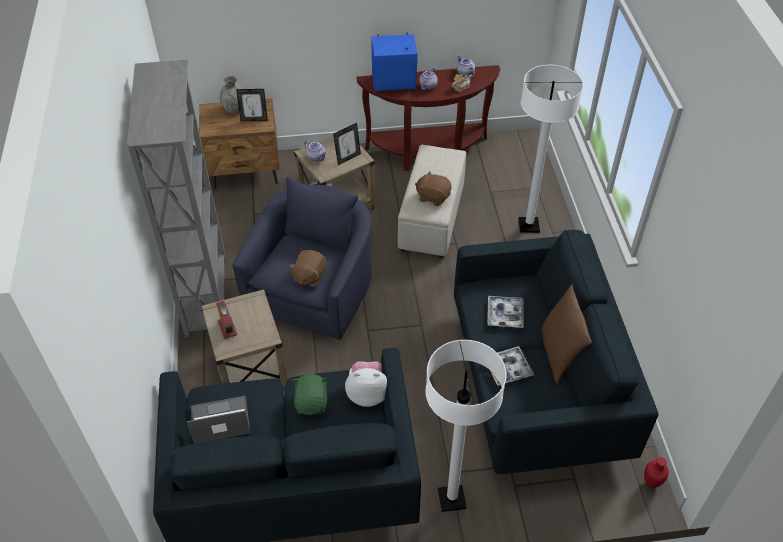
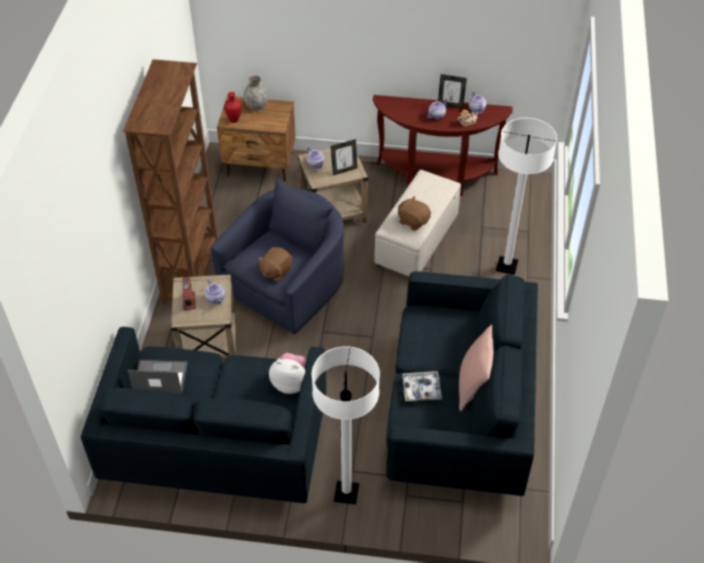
camera: 15 degrees right, 0 degrees up
(207, 296) = (192, 271): grey bookcase -> brown bookcase
(254, 119) = (270, 119): picture frame -> picture frame (450, 105)
(256, 318) = (216, 298): none -> teapot
(312, 402) = (241, 380): green plush toy -> none
(394, 83) = (406, 107): blue speaker -> none
(505, 314) = (437, 341): tray -> none
(559, 354) = (473, 386): brown pillow -> pink pillow
(651, 483) = (532, 522): red vase -> red vase (234, 120)

